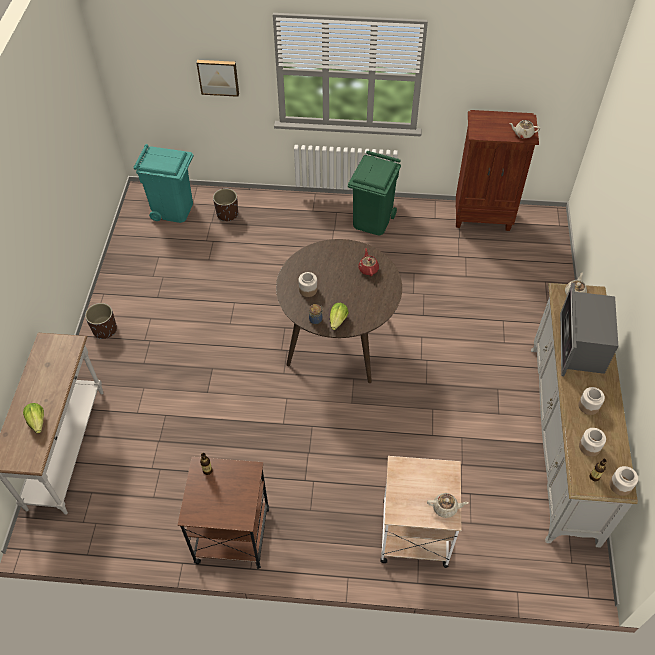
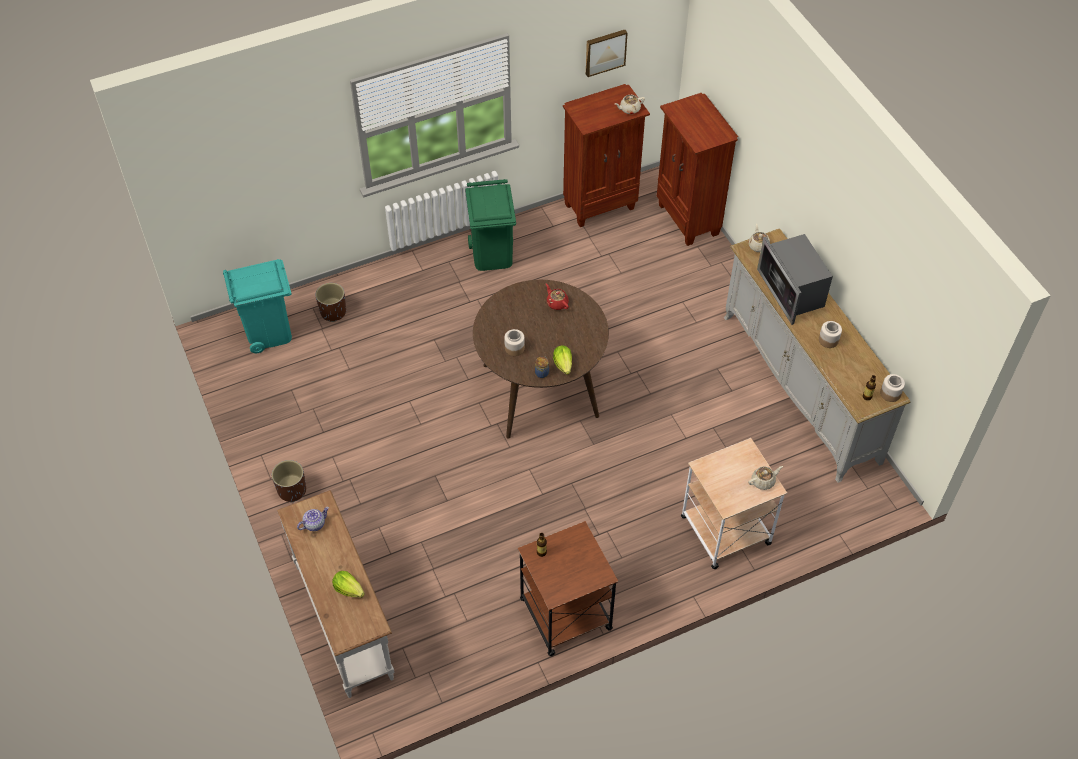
camera: 30 degrees left, 0 degrees up
(54, 356) = (314, 524): none -> teapot
(218, 77) = (295, 165): picture -> picture (605, 51)
(549, 257) = (687, 220): none -> brown cabinet
(590, 446) = (849, 373): jar -> none

